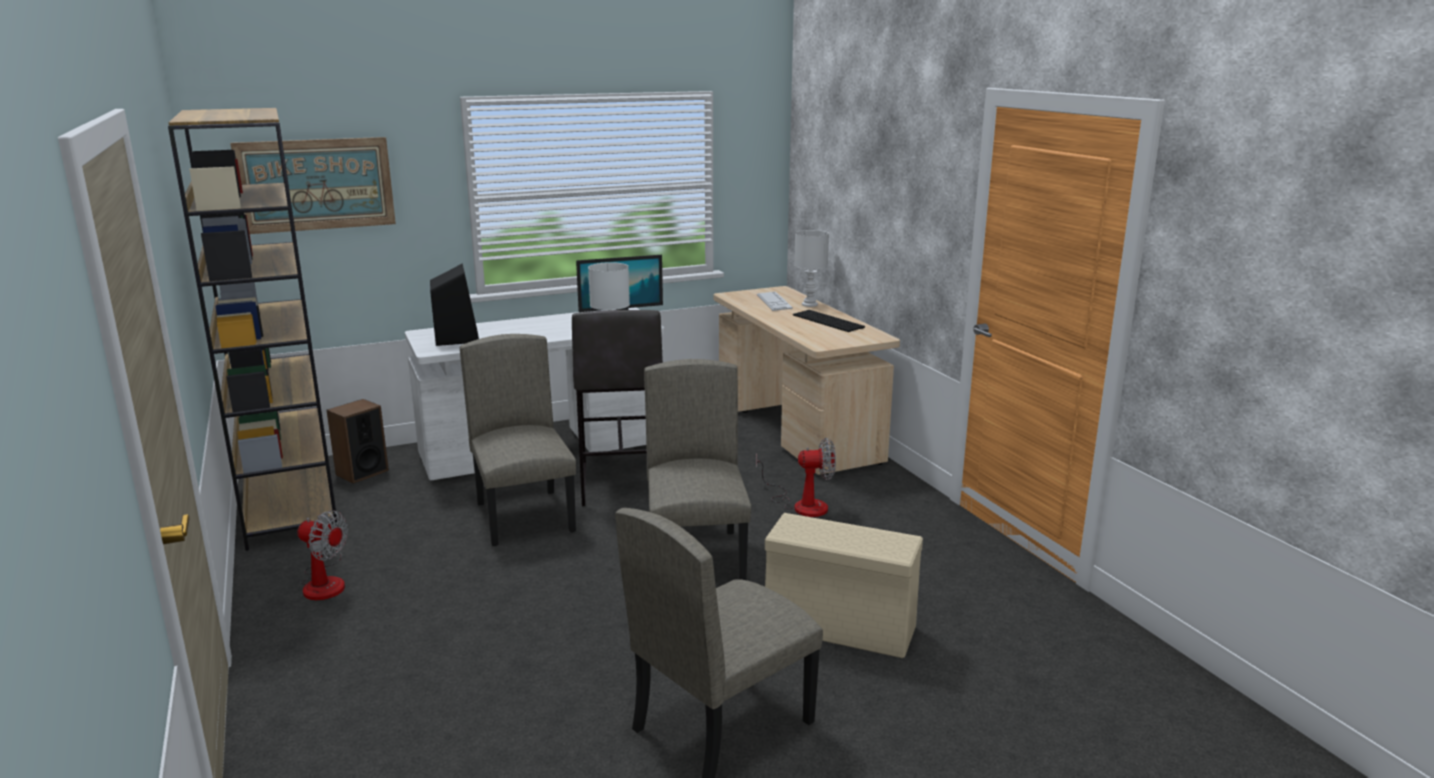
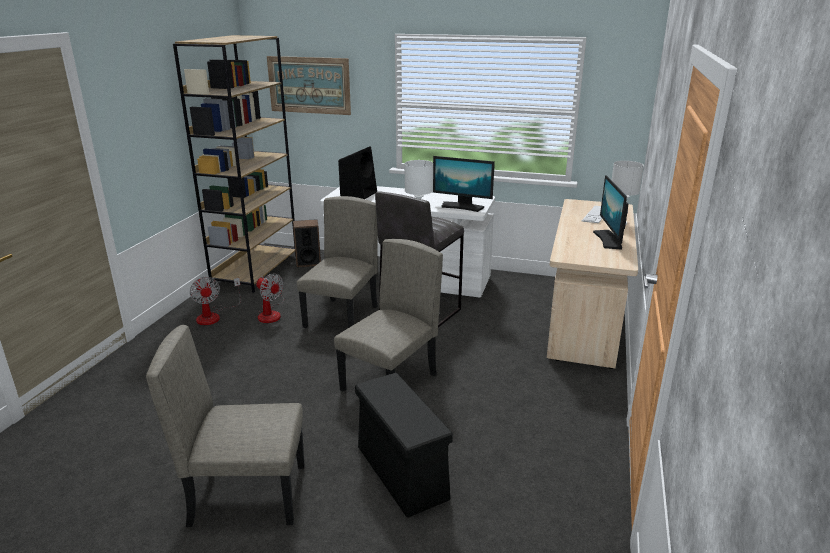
camera: 40 degrees right, 5 degrees up
(801, 504) = (507, 375): fan -> fan (271, 313)
(829, 321) = (609, 240): keyboard -> monitor
(842, 627) = (403, 473): beige storage box -> black storage box

